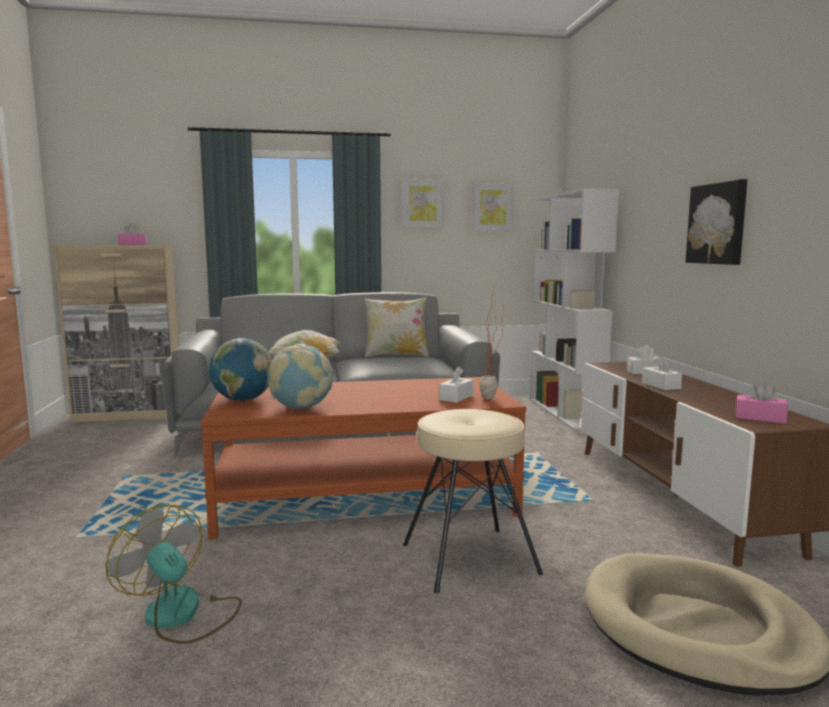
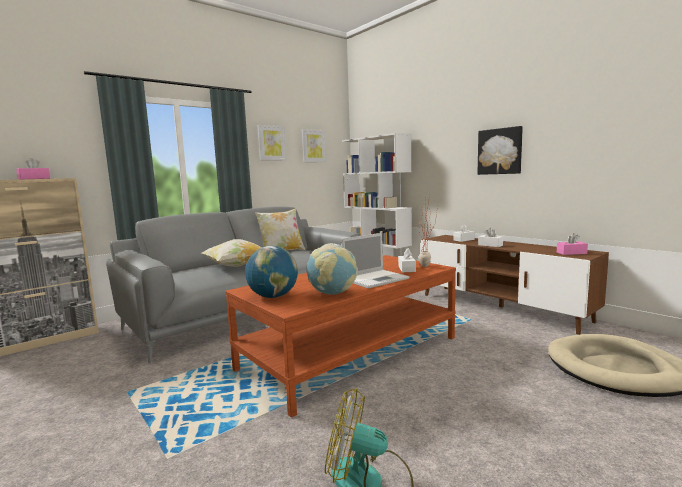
camera: 30 degrees left, 0 degrees up
(387, 402) = (376, 279): none -> laptop
(469, 558) = (470, 370): beige stool -> none

